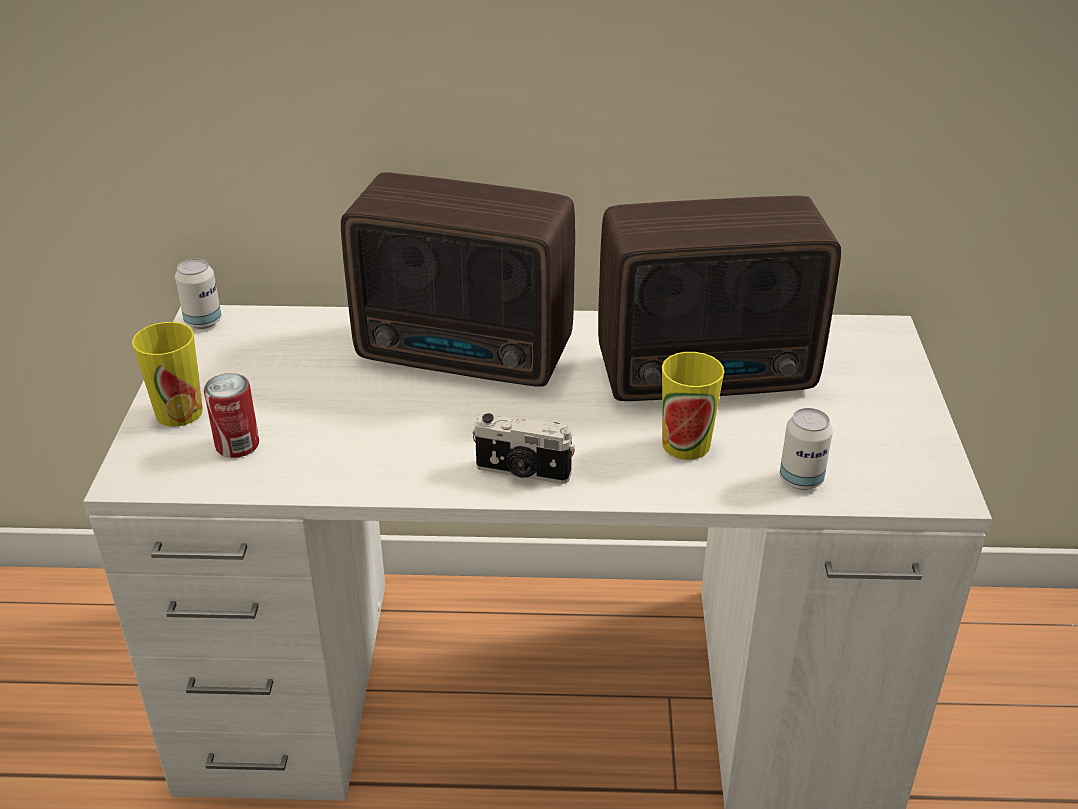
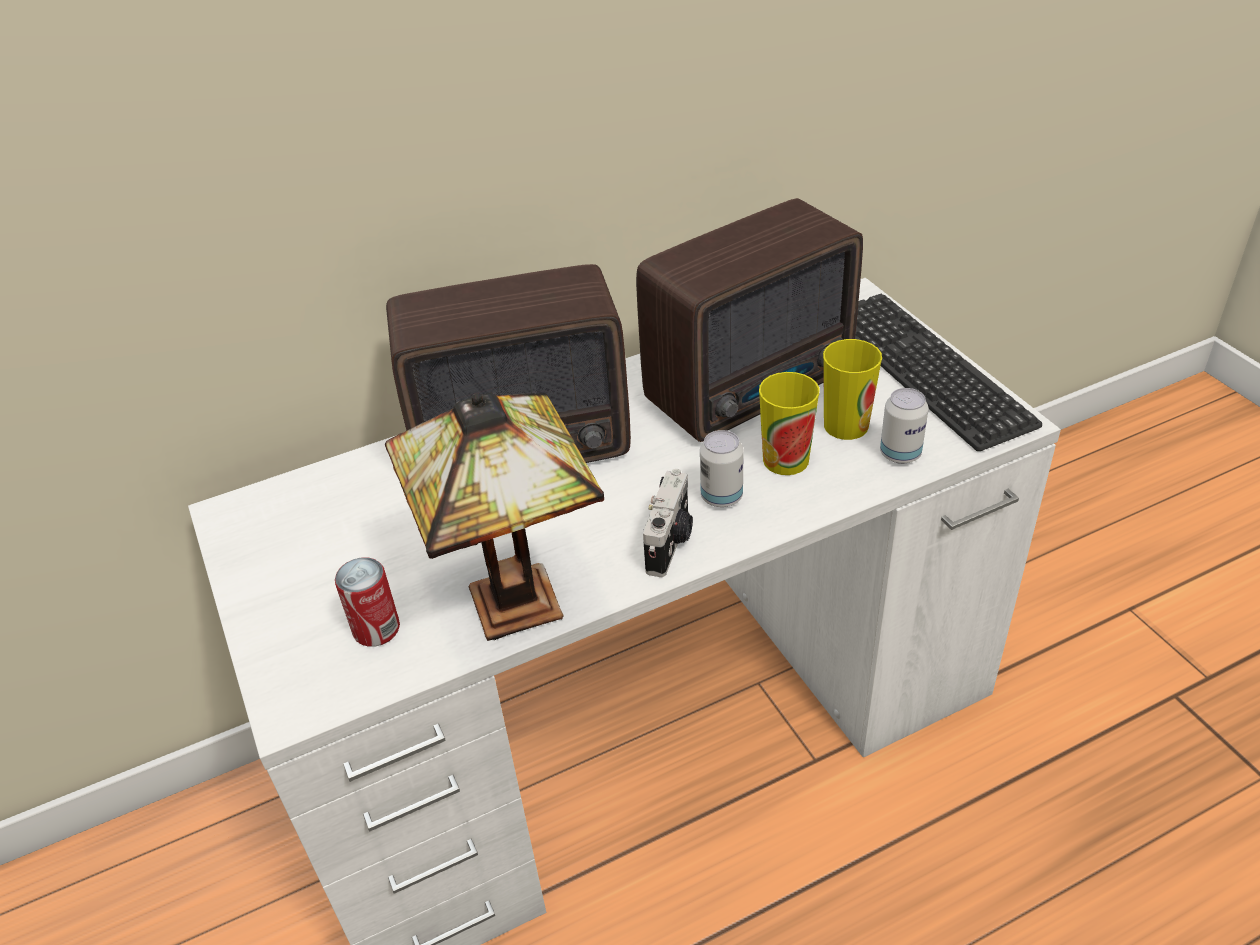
camera: 25 degrees left, 5 degrees up
(179, 412) = (285, 620): cup -> cup (846, 425)
(203, 322) = (229, 515): can -> can (721, 497)
(359, 472) = (522, 606): none -> table lamp
(522, 472) = (670, 542): camera -> camera turned 60 degrees counterclockwise
(896, 416) = (926, 369): none -> keyboard

